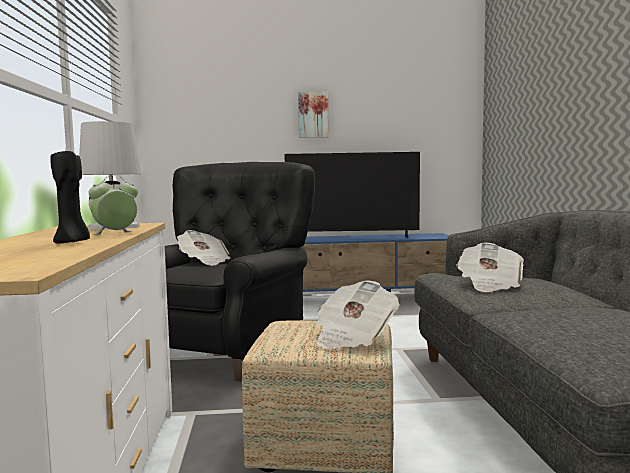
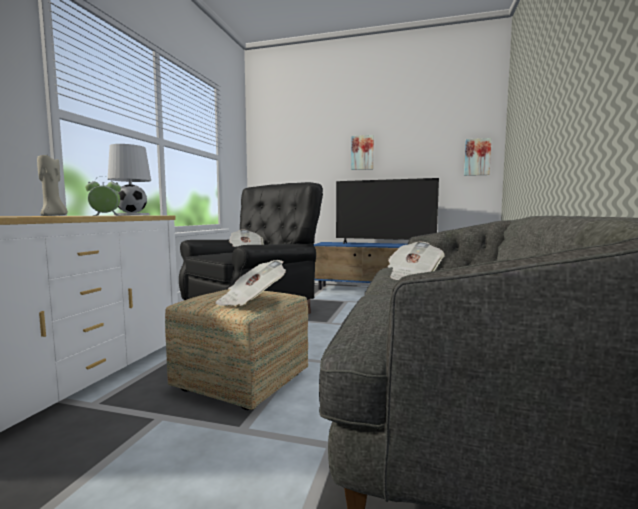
camera: 20 degrees right, 0 degrees up
(72, 242) = (53, 215): black candle -> beige candle
(453, 125) = (477, 157): none -> picture

